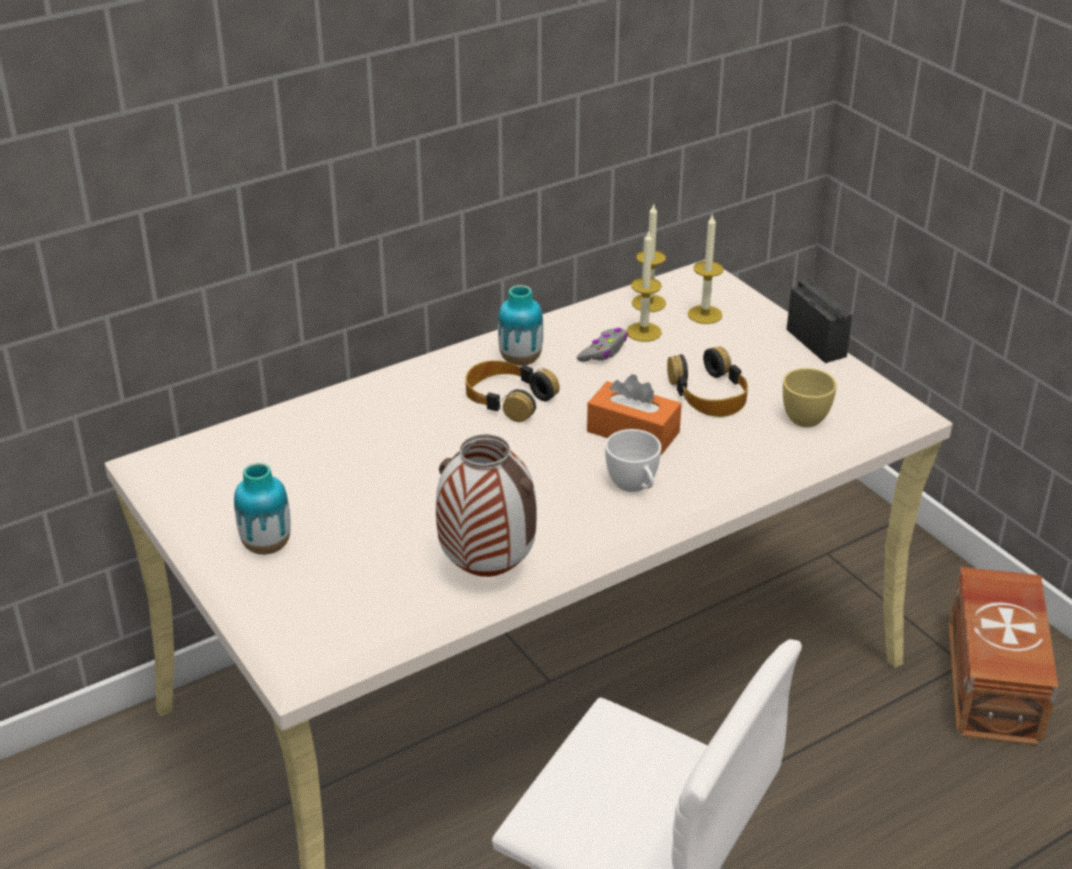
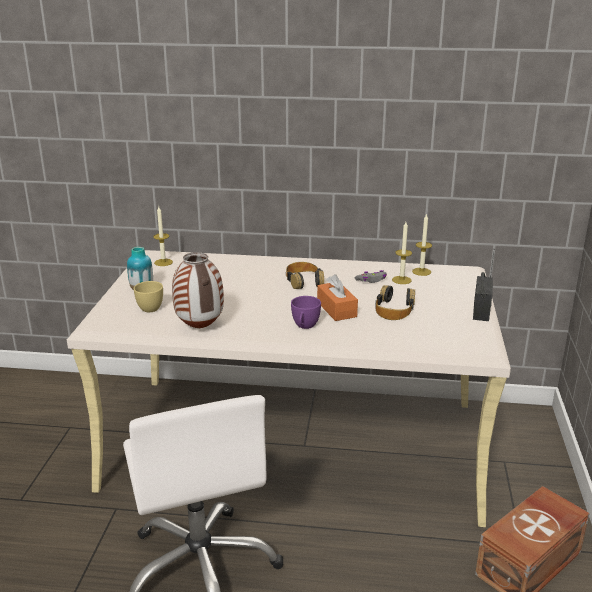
camera: 40 degrees right, 10 degrees down
(520, 360) = (331, 271): vase -> none
(634, 487) = (304, 326): white cup -> purple cup
(705, 314) = (441, 283): candle -> candle (163, 262)
(802, 415) = (426, 333): yellow cup -> yellow cup (152, 307)

